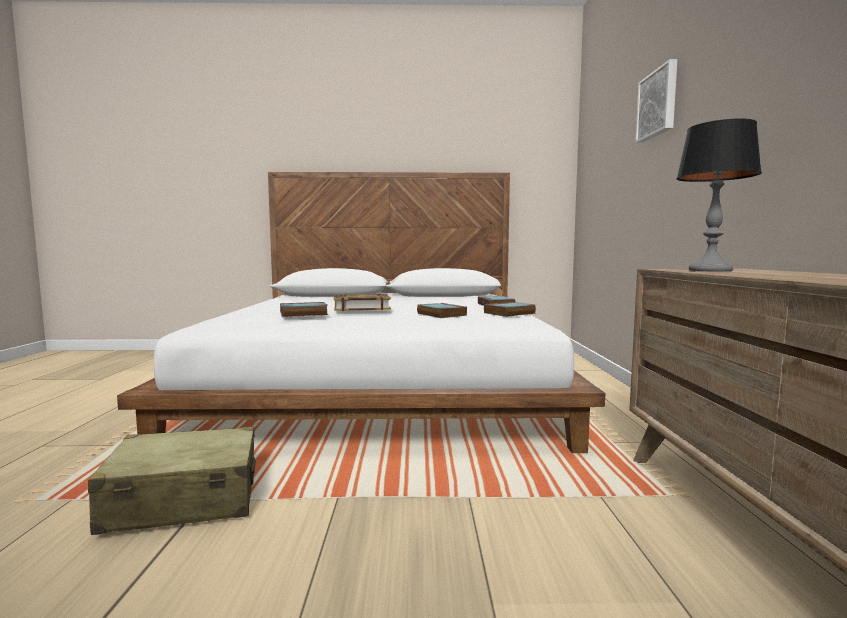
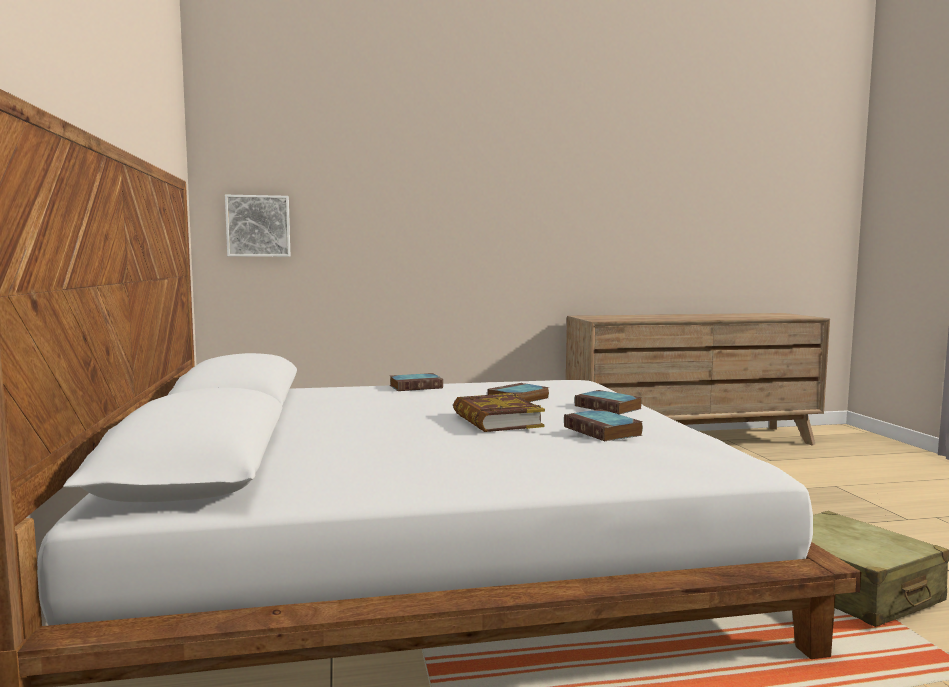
camera: 100 degrees left, 0 degrees up
(509, 313) = (499, 383): book -> book (609, 407)
(658, 104) = (432, 168): picture -> picture (258, 226)
(710, 270) = (620, 318): table lamp -> none

